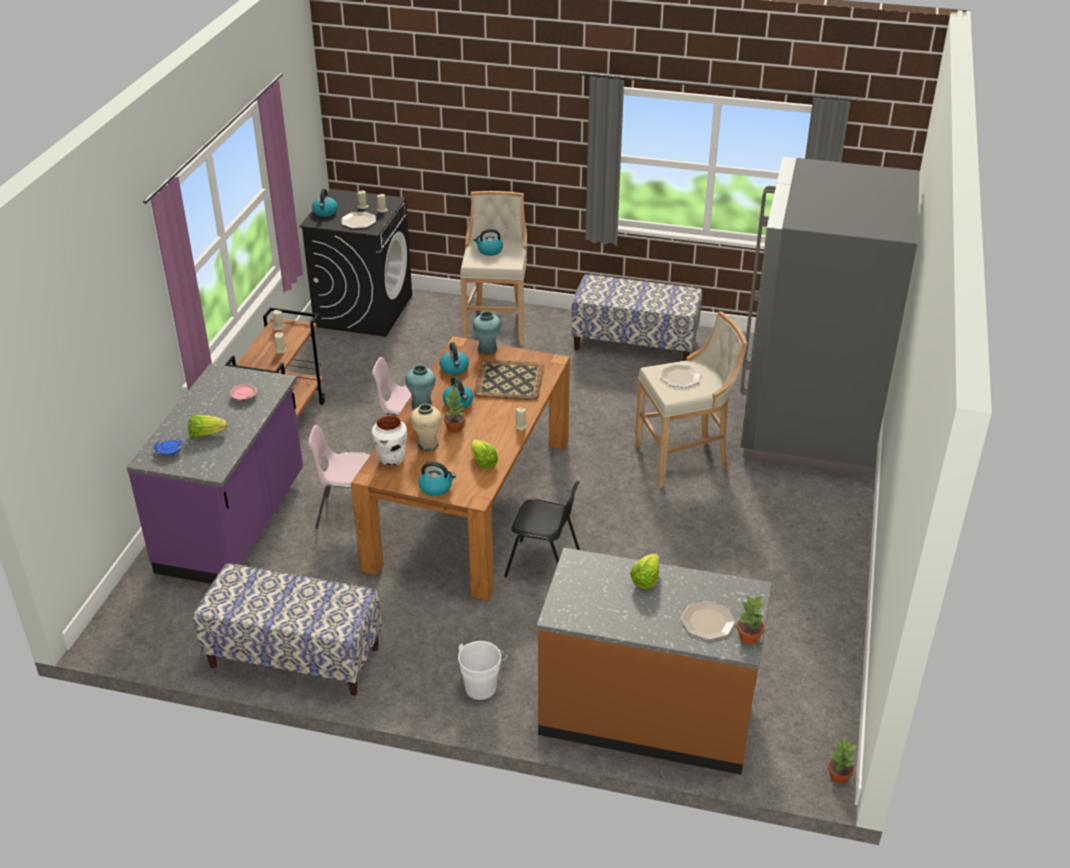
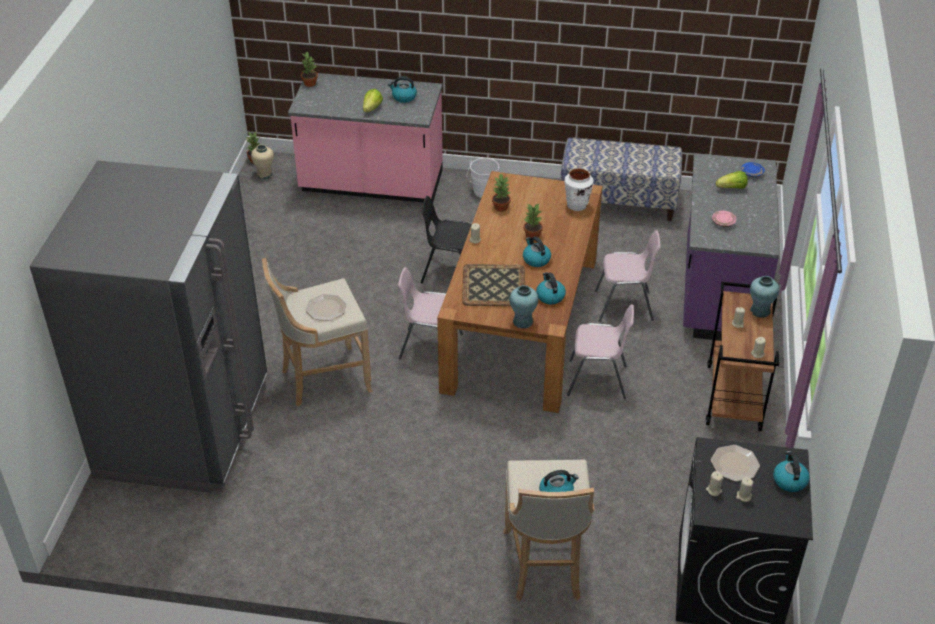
camera: 175 degrees right, 5 degrees up
(421, 404) = (569, 256): turquoise vase -> turquoise vase (760, 311)
(428, 444) = (551, 219): beige vase -> beige vase (264, 174)
(436, 487) = (533, 185): kettle -> kettle (403, 97)
(483, 462) = (501, 207): lettuce -> potted plant
(574, 483) = (430, 346): none -> pink chair
(635, 343) = (364, 543): bench -> none
(647, 713) = (371, 184): brown counter -> pink counter
(708, 621) = (334, 89): plate -> none

